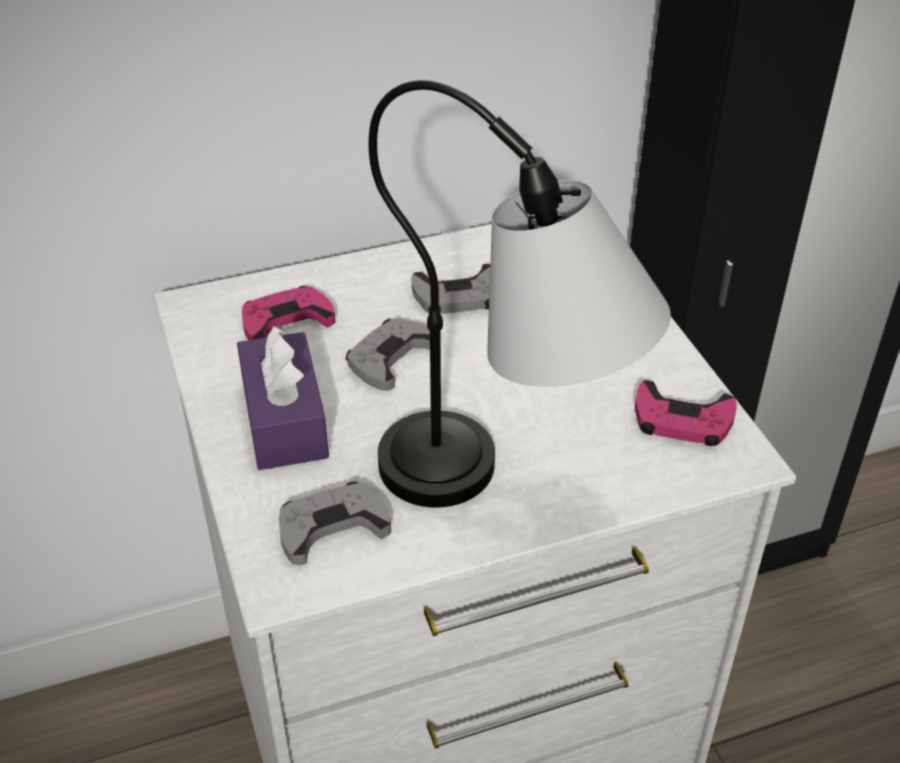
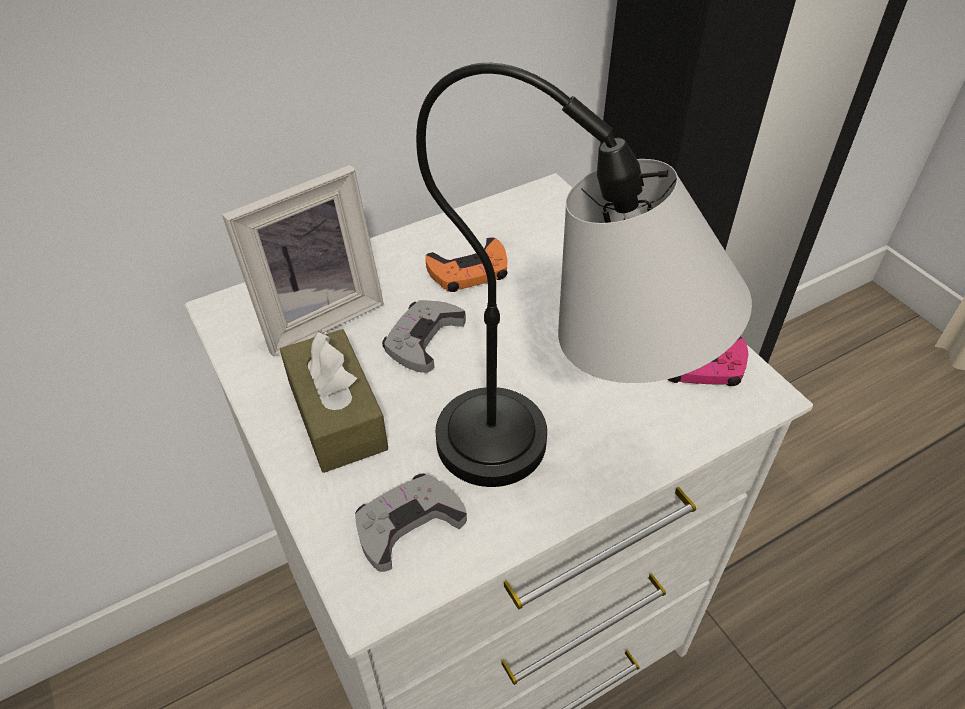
camera: 10 degrees left, 5 degrees up
(284, 420) = (337, 415): purple tissue box -> brown tissue box
(286, 321) = (317, 314): pink game controller -> picture frame
(457, 297) = (469, 271): grey game controller -> orange game controller

